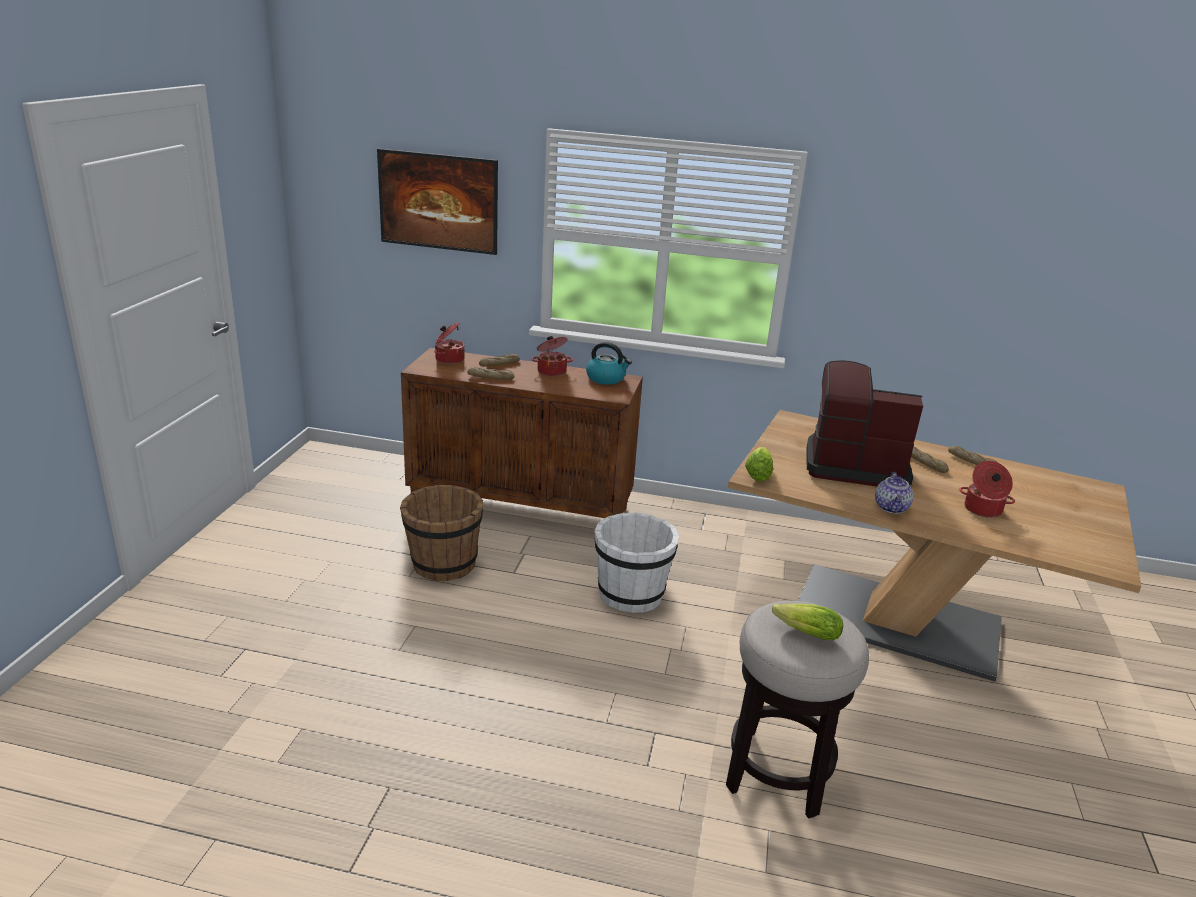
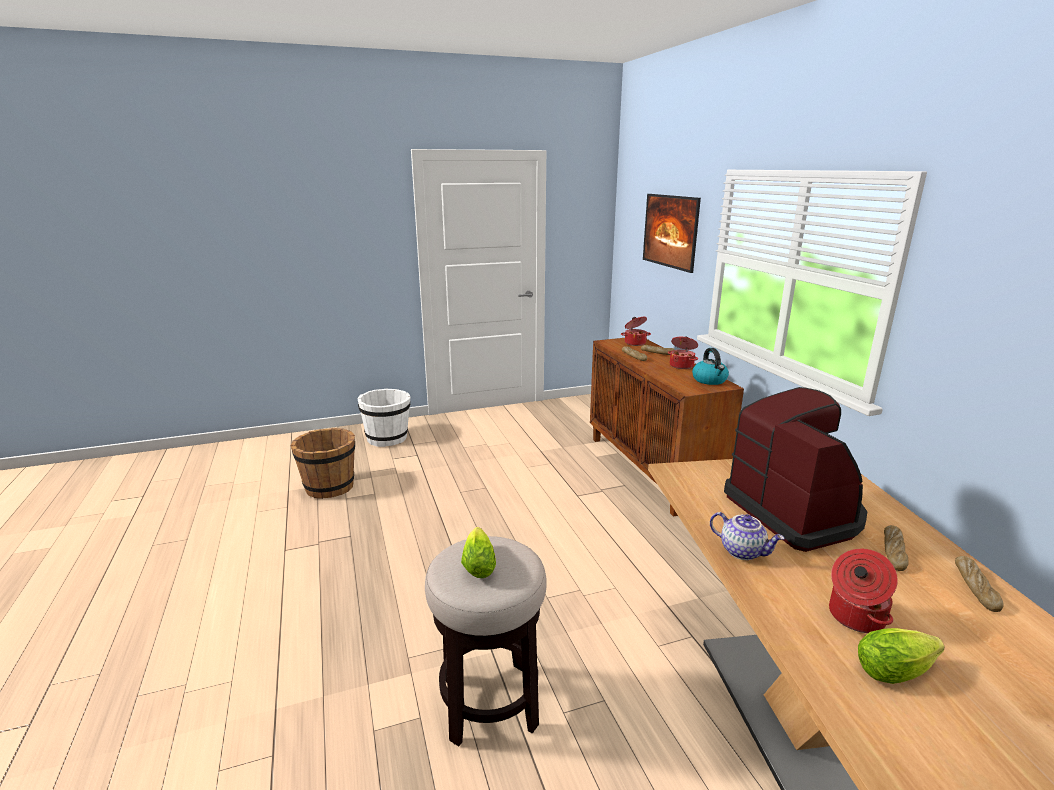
camera: 60 degrees right, 5 degrees down
(443, 564) = (552, 471): brown bucket -> brown bucket (329, 487)
(631, 594) = (619, 548): white bucket -> white bucket (387, 438)
(759, 473) = (686, 472): lettuce -> lettuce (898, 669)
(892, 508) = (743, 551): teapot -> teapot turned 120 degrees counterclockwise

